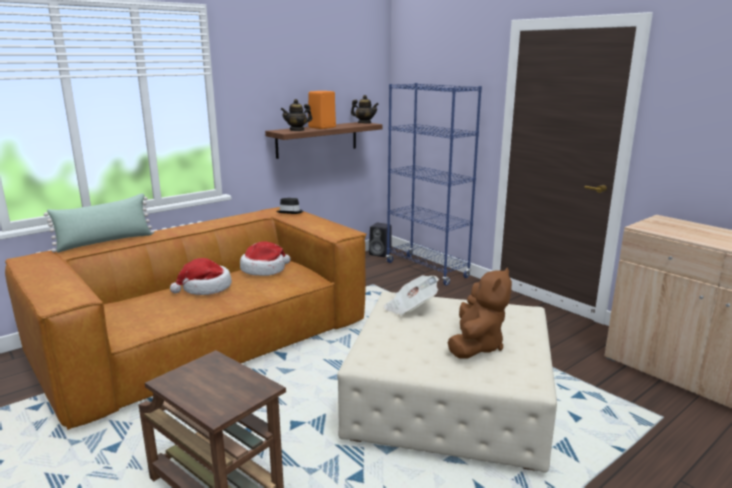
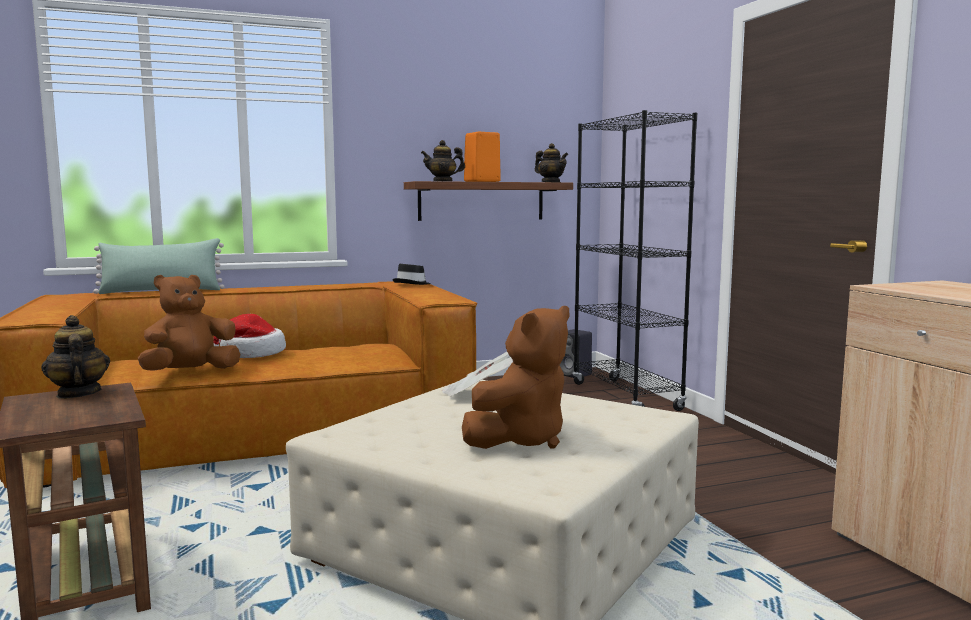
camera: 20 degrees right, 10 degrees down
(183, 314) = (190, 372): none -> brown plush toy
(198, 370) = (78, 394): none -> teapot
(264, 269) = (344, 346): hat -> none
(427, 270) = (625, 396): blue bookcase -> black bookcase

